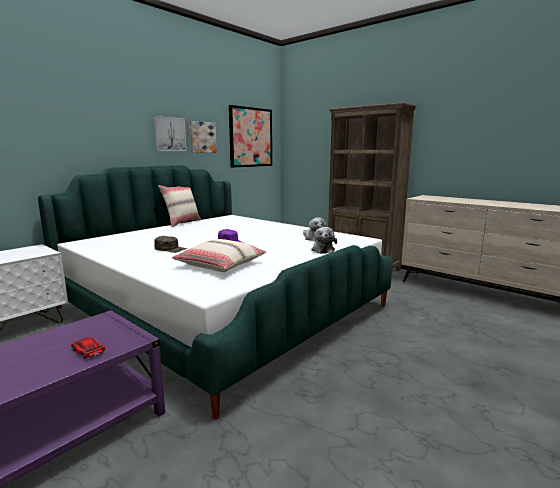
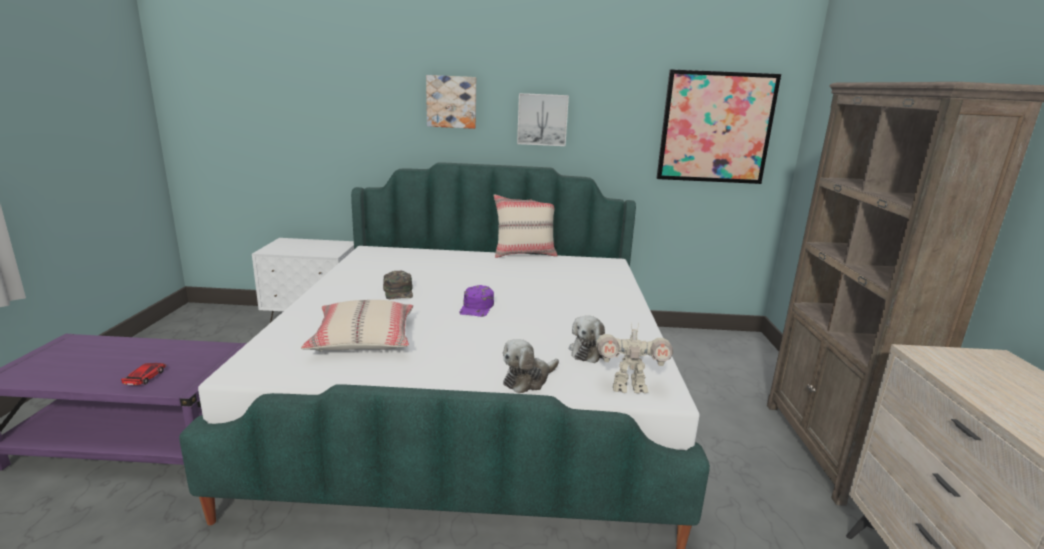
camera: 50 degrees right, 5 degrees up
(202, 137) = (603, 125): picture -> picture (451, 102)
(352, 241) = (628, 387): none -> toy robot

